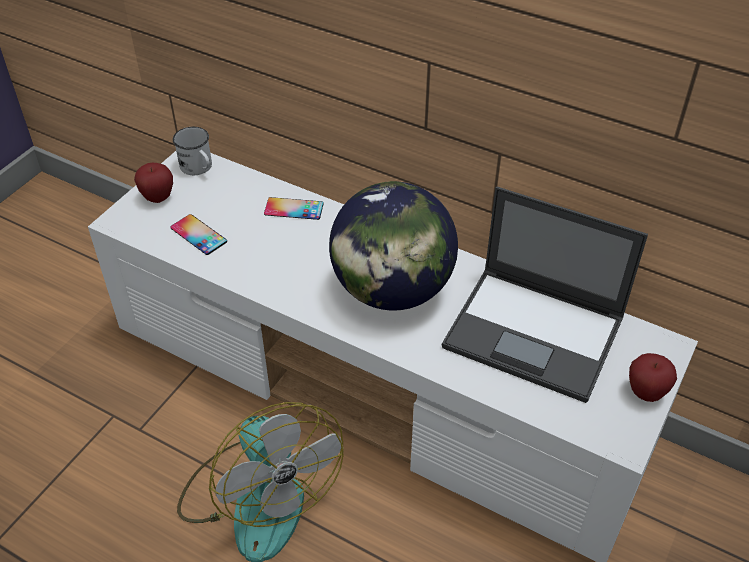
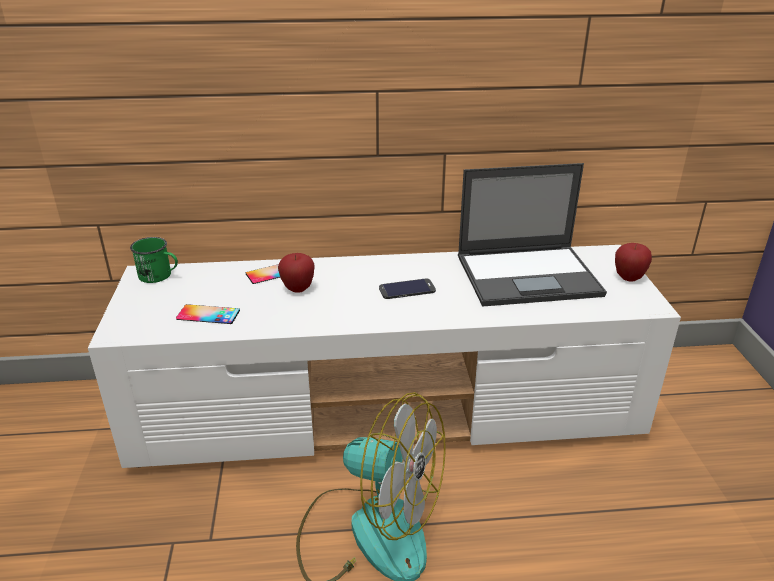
camera: 35 degrees left, 15 degrees down
(158, 198) = (141, 305): apple -> apple (298, 289)
(199, 168) = (159, 276): white mug -> green mug
(392, 290) = (407, 289): globe -> phone

